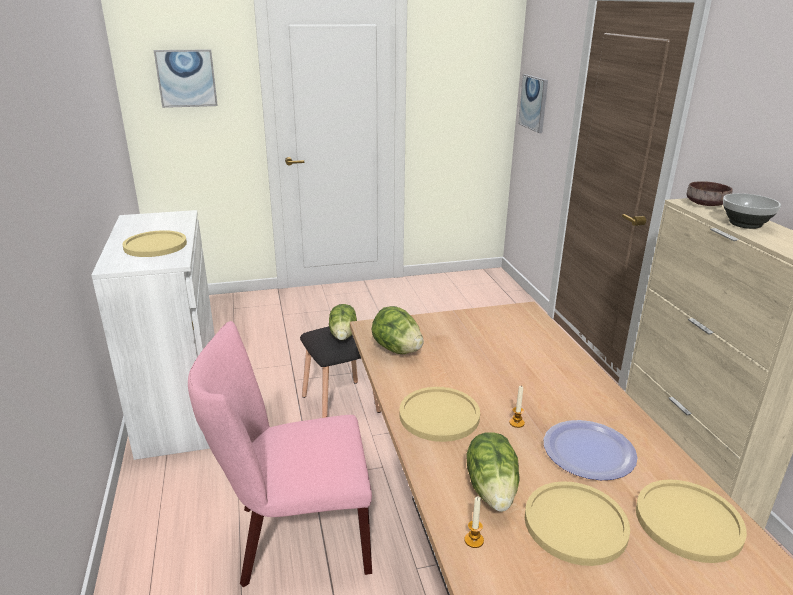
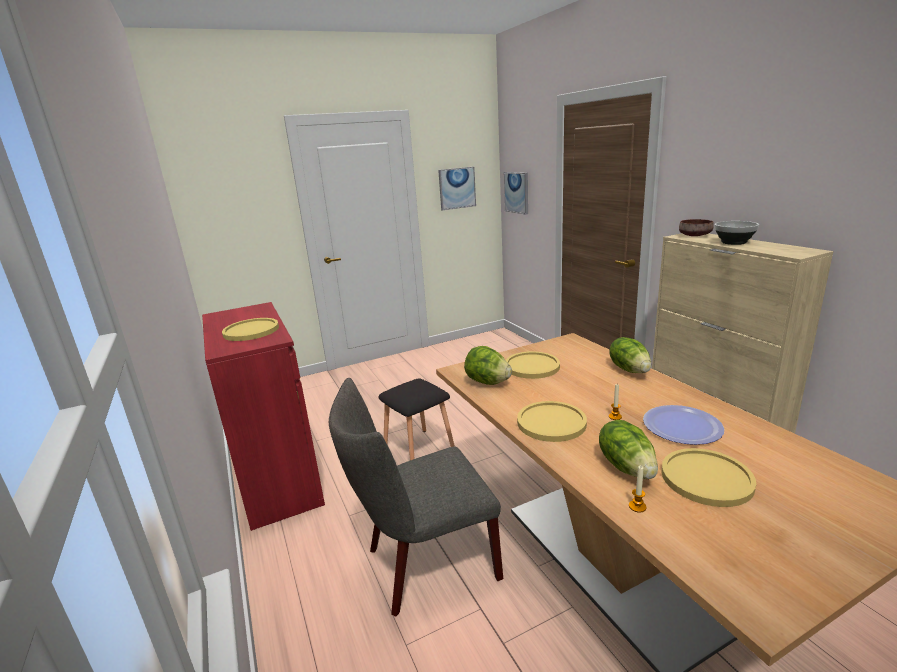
camera: 10 degrees left, 5 degrees down
(181, 406) = (278, 478): white cabinet -> red cabinet
(186, 78) = (234, 198): picture -> picture (457, 188)
(294, 538) = (424, 565): pink chair -> grey chair
(343, 334) = (417, 388): lettuce -> lettuce (630, 369)
(688, 521) = (786, 459): yellow plate -> yellow plate (532, 366)

